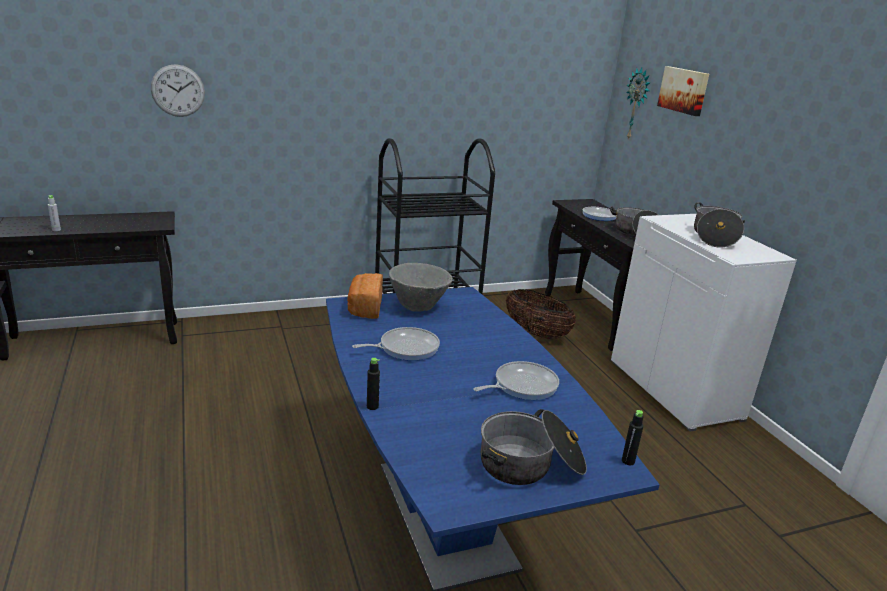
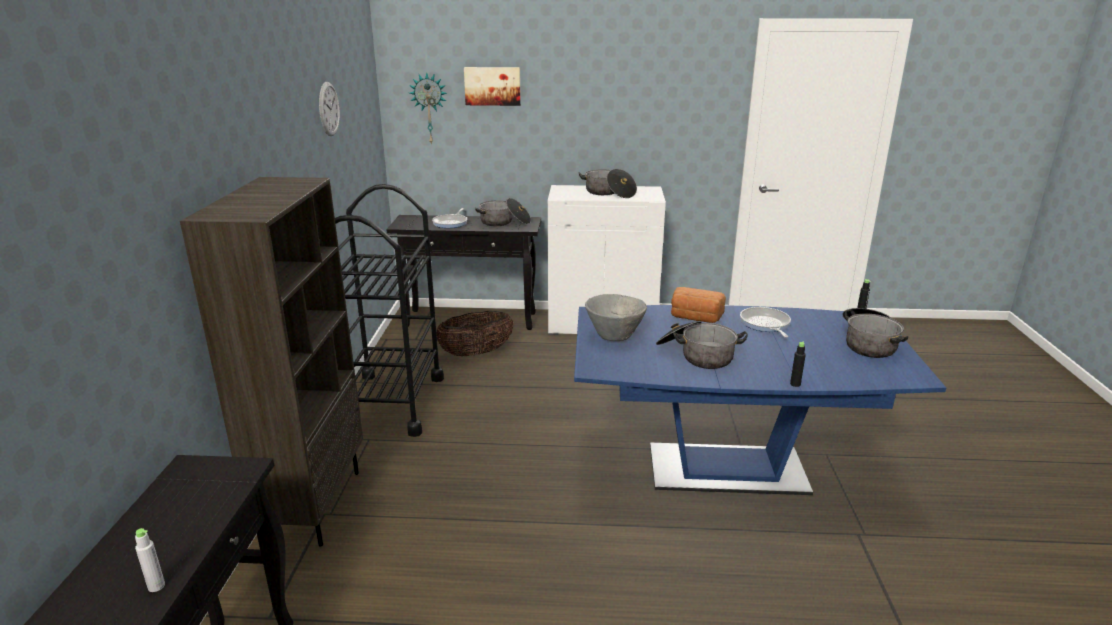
camera: 65 degrees left, 0 degrees up
(178, 90) = (132, 256): wall clock -> wall clock (329, 109)
(289, 321) = (313, 505): none -> brown bookcase
(364, 308) = (607, 361): bread -> bread (695, 318)
(405, 348) = (696, 355): frying pan -> cooking pot

